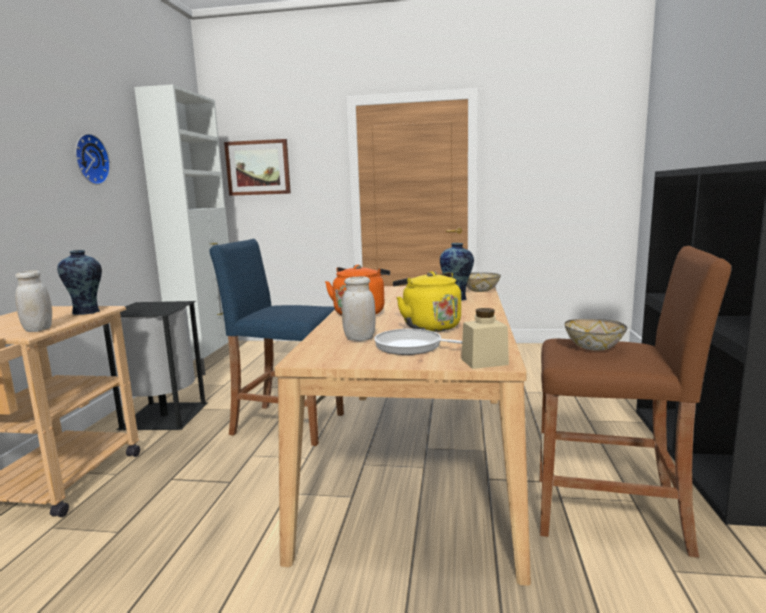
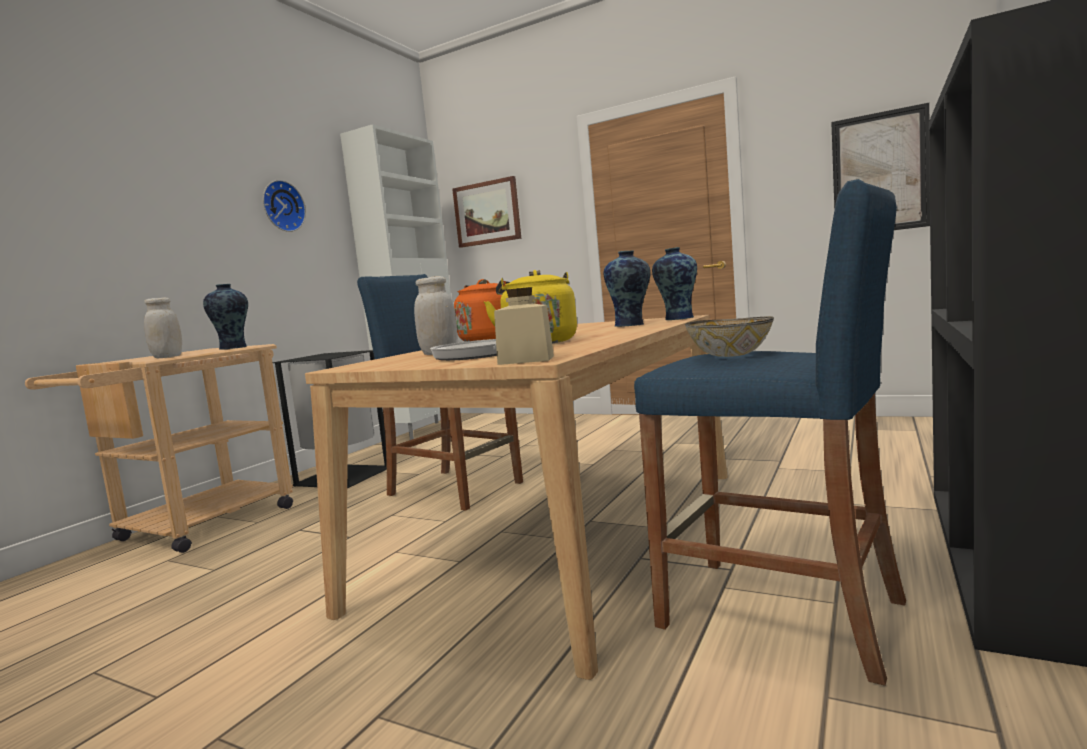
camera: 20 degrees right, 5 degrees down
(480, 291) = (677, 318): bowl -> vase
(572, 175) = (880, 173): none -> picture
(608, 514) = (779, 614): brown stool -> blue stool

